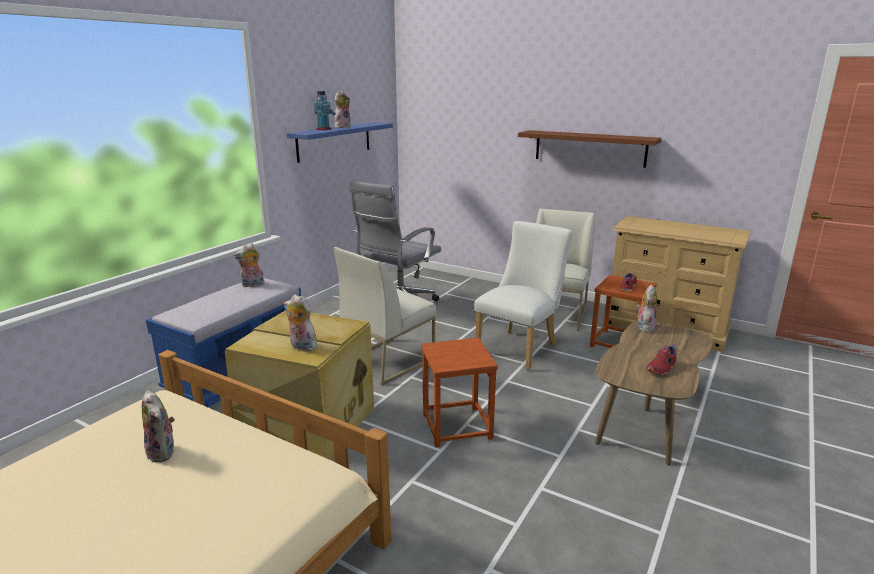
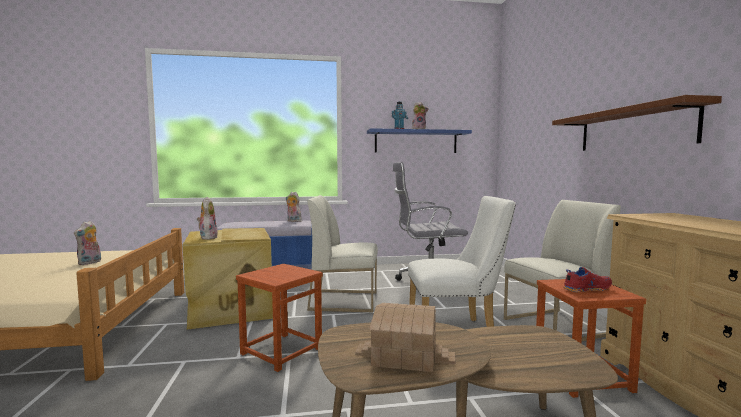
camera: 50 degrees right, 15 degrees down
(644, 327) = (534, 333): plush toy -> none
(662, 369) = (404, 355): red shoe -> toy house

